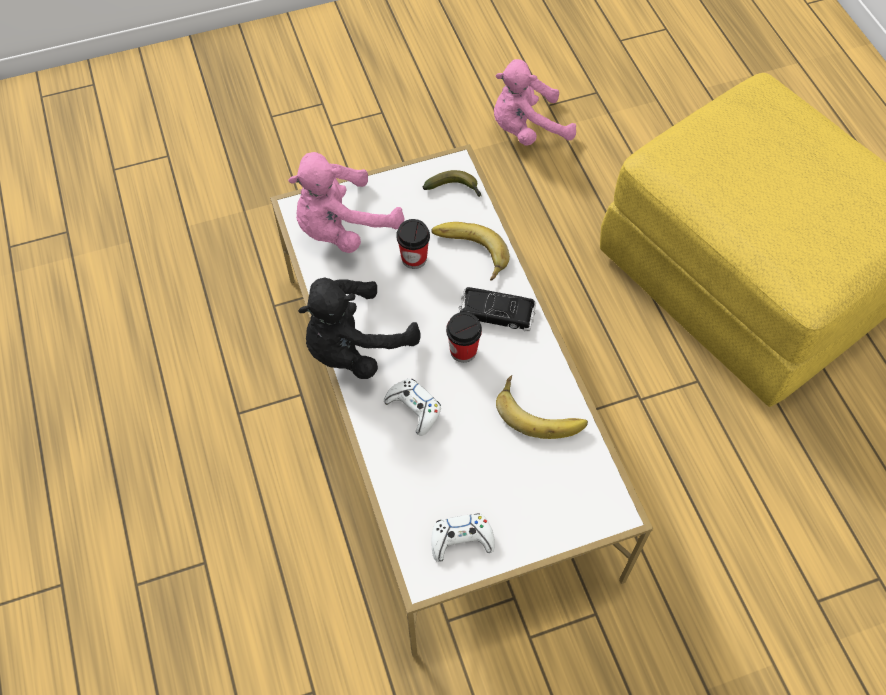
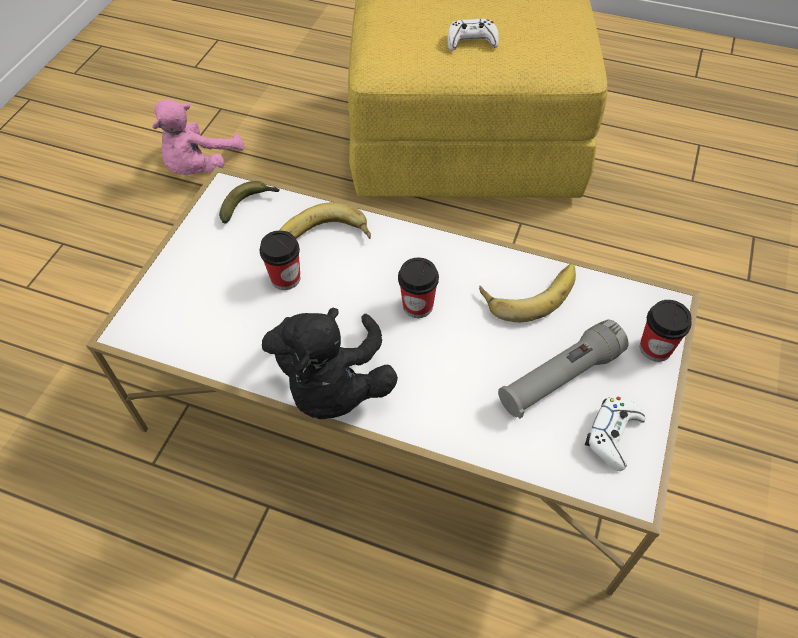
camera: 50 degrees left, 5 degrees down
(343, 228) = (192, 310): pink plush toy -> none
(414, 409) = (443, 382): white game controller -> white game controller (471, 41)
(481, 478) = (560, 378): none -> grey flashlight
(496, 312) = (403, 258): black toy car -> none
(564, 526) = (655, 348): none -> cup

